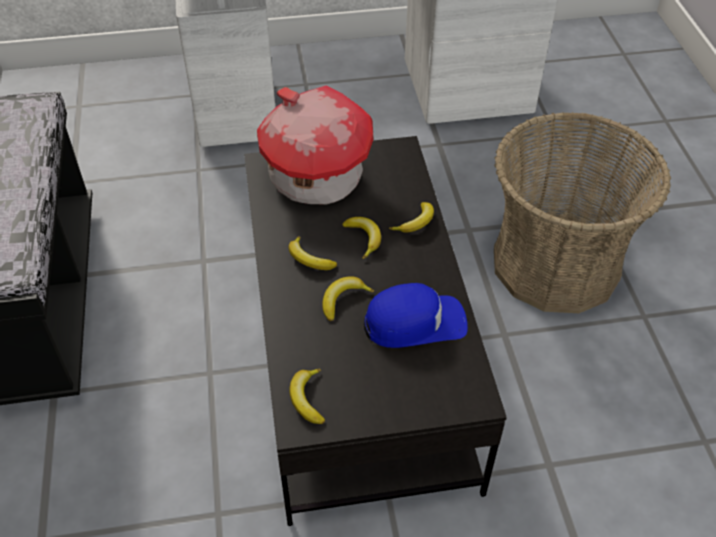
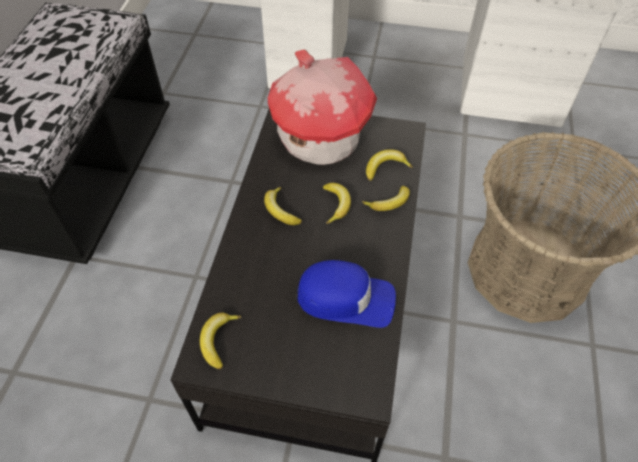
camera: 20 degrees right, 5 degrees up
(343, 300) = (292, 256): banana -> banana (385, 167)

